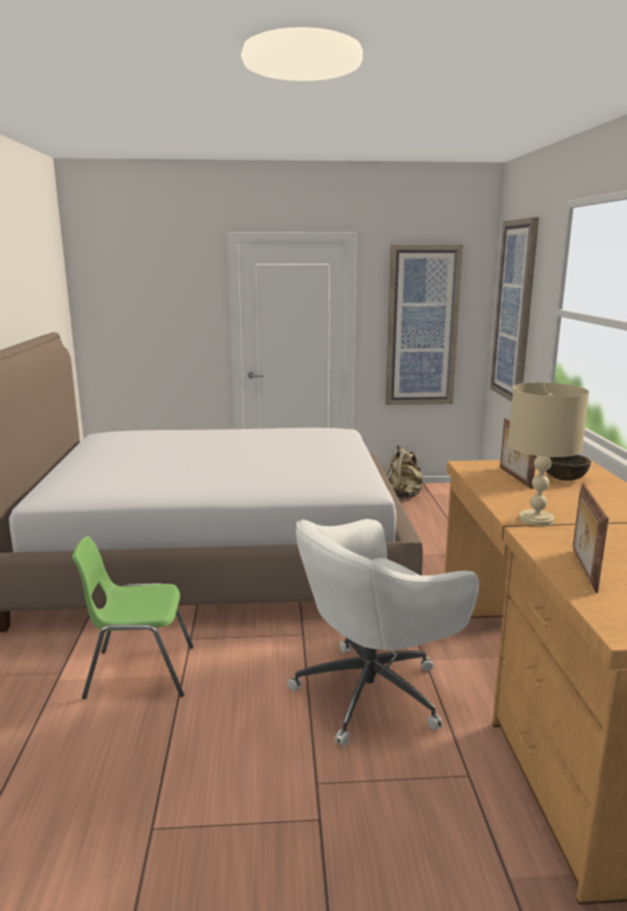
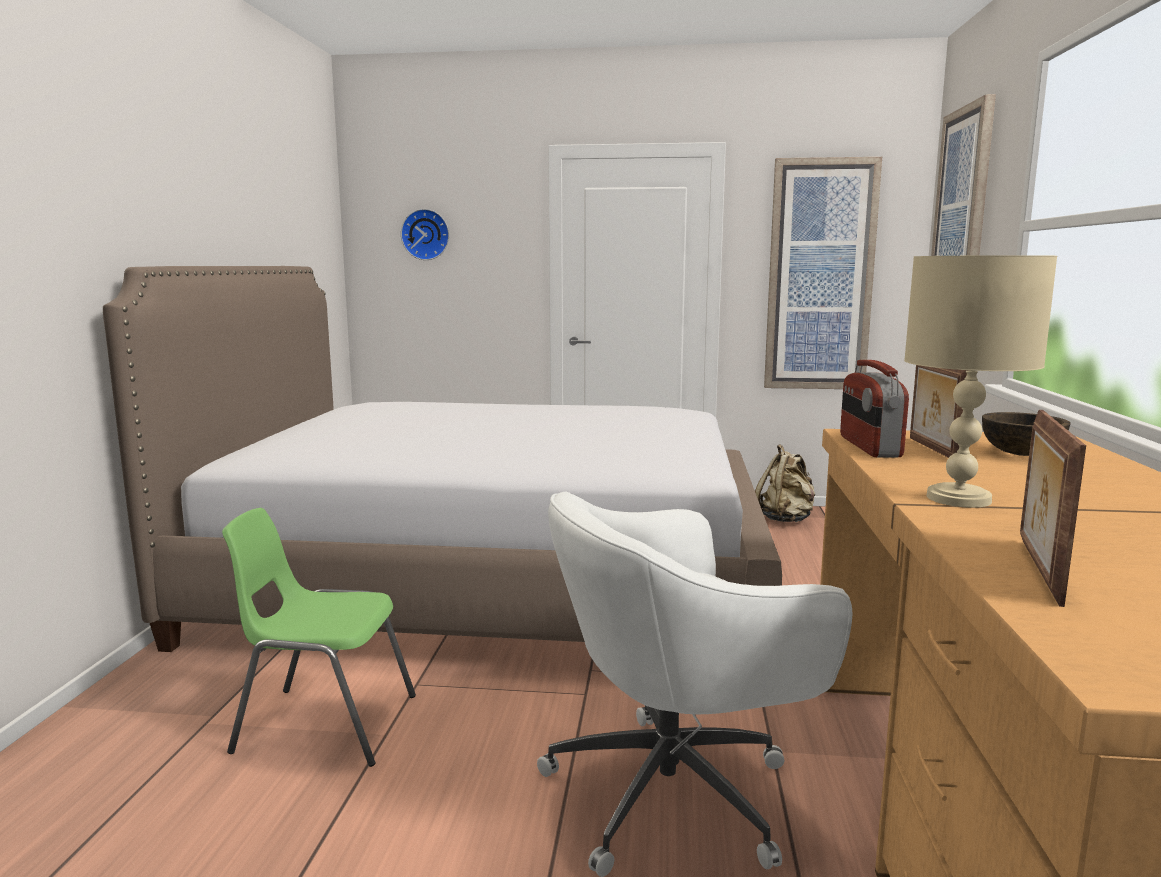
camera: 10 degrees right, 5 degrees down
(136, 298) = (426, 234): none -> wall clock
(478, 477) = (868, 447): none -> radio

